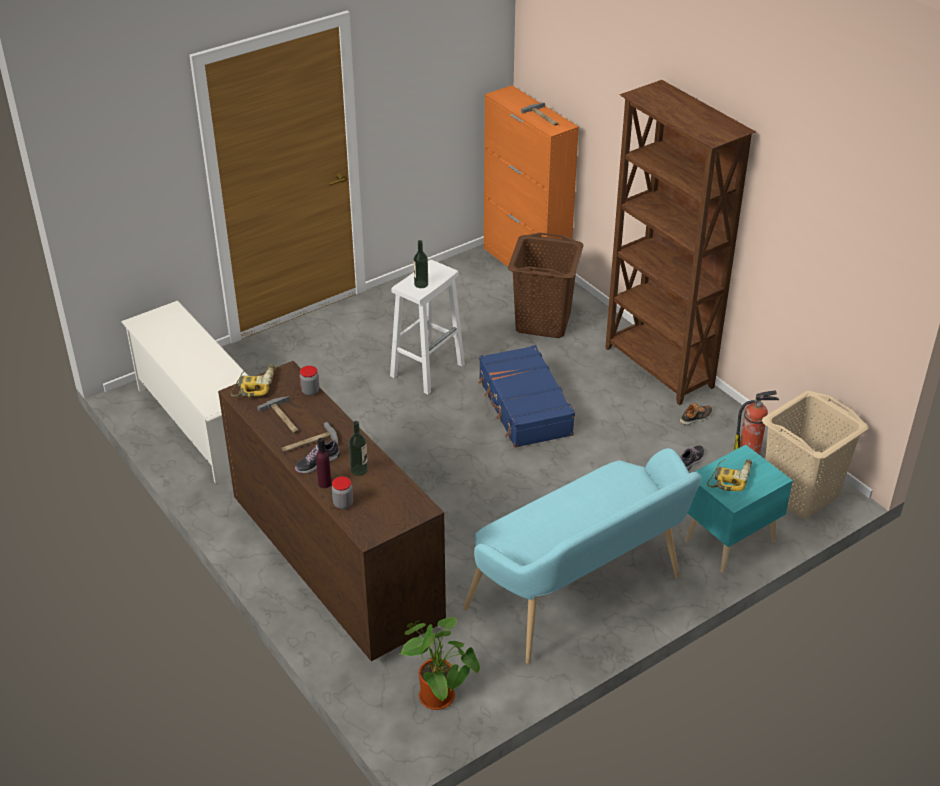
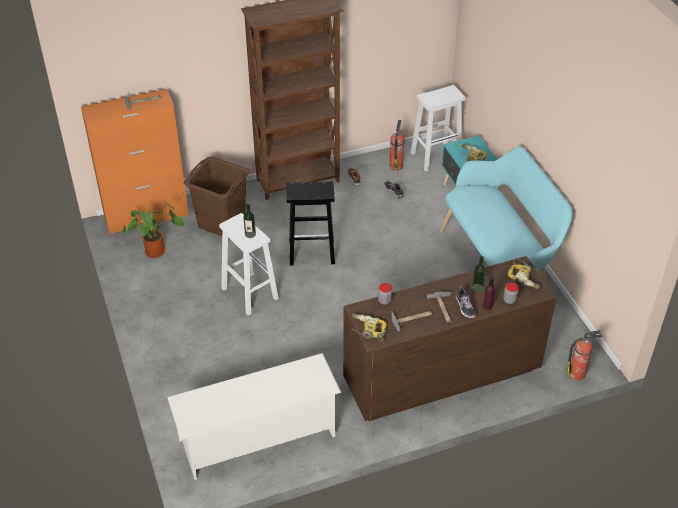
camera: 75 degrees left, 5 degrees up
(382, 716) = (578, 373): none -> fire extinguisher
(396, 515) = (525, 277): none -> power drill
(440, 699) = (568, 344): potted plant -> potted plant (157, 250)
(524, 407) = (312, 252): blue suitcase -> black stool
(801, 494) = (436, 156): beige laundry basket -> white stool

